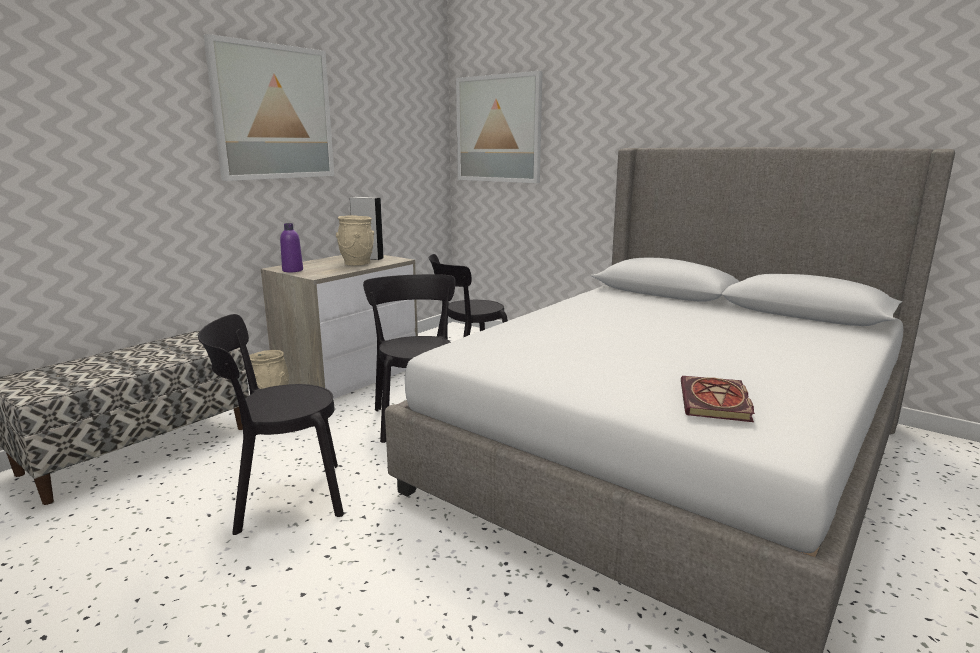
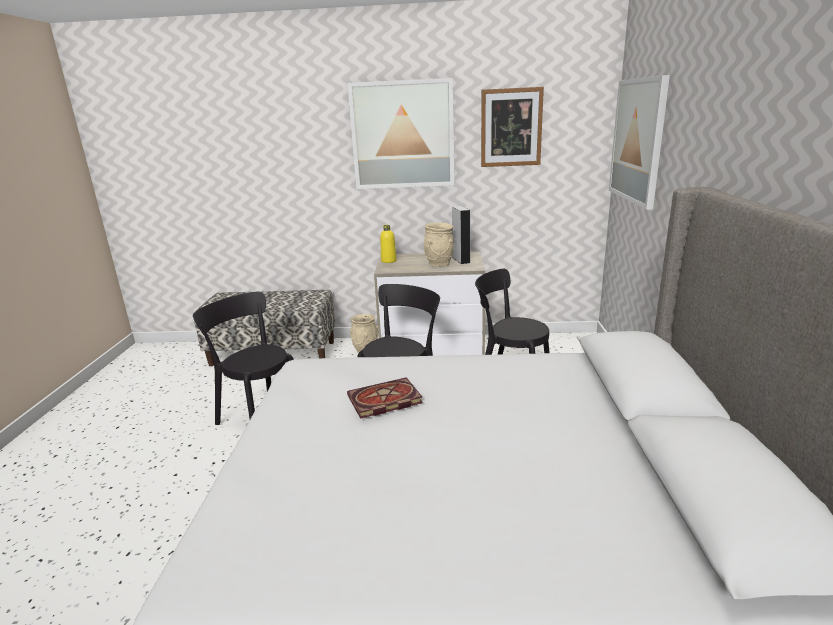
camera: 55 degrees right, 5 degrees up
(292, 270) = (388, 261): purple bottle -> yellow bottle
(376, 114) = (511, 127): none -> picture
(716, 403) = (270, 514): book -> book (383, 401)

